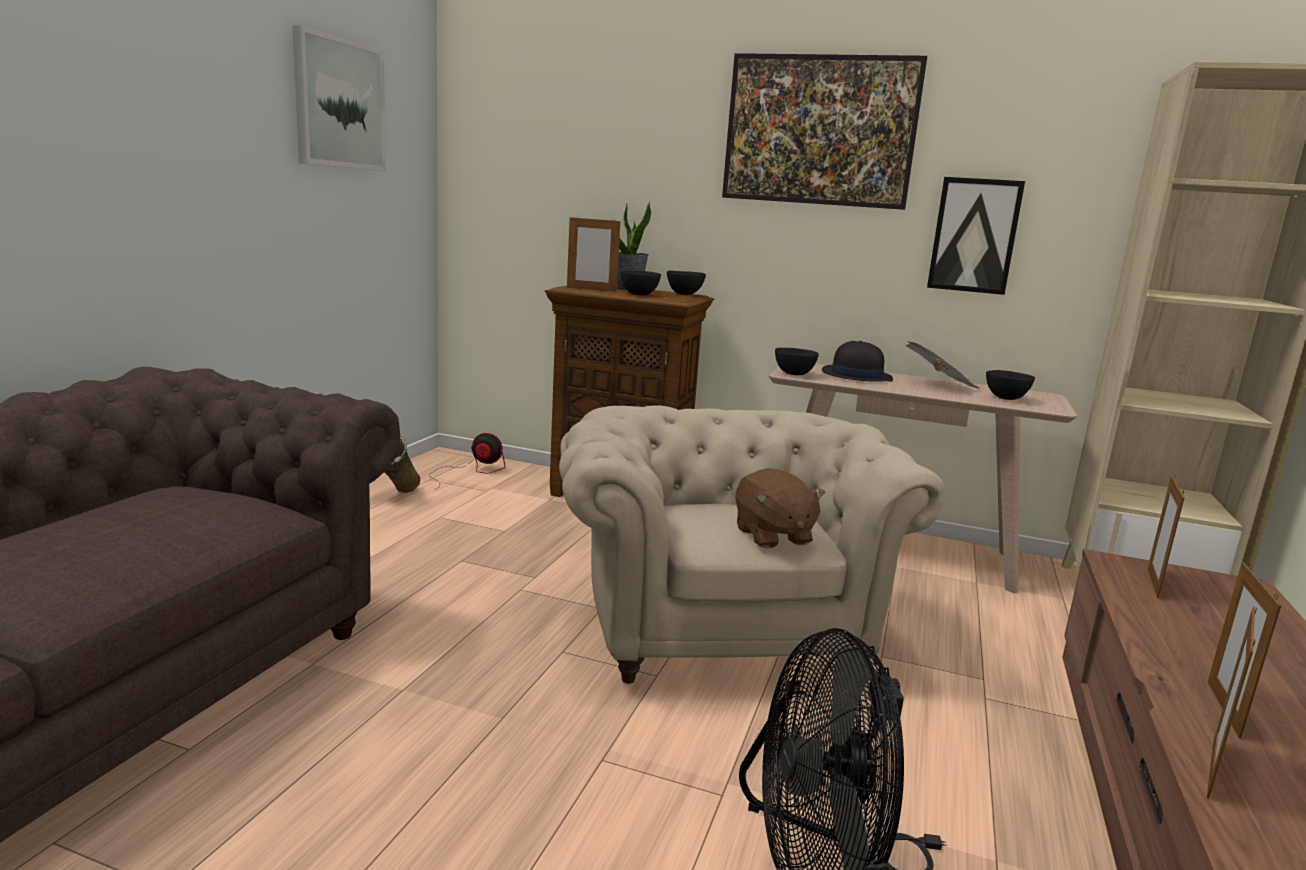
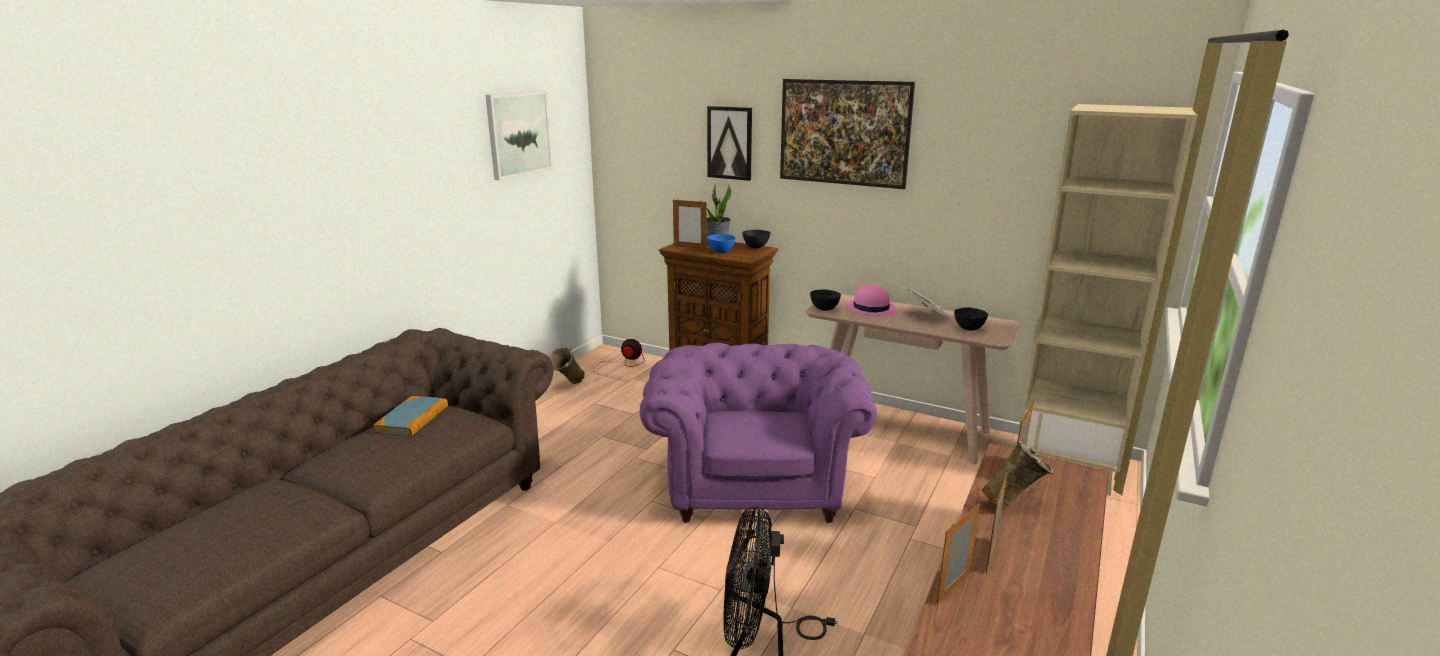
camera: 10 degrees right, 5 degrees up
(143, 504) = (412, 419): none -> book
(639, 294) = (721, 252): black bowl -> blue bowl
(718, 627) = (754, 486): beige armchair -> purple armchair
(772, 536) = (771, 436): brown plush toy -> none
(856, 375) = (870, 308): black hat -> pink hat
(974, 235) = (954, 207): picture -> picture (730, 143)
(1189, 631) = (1013, 506): none -> beige vase

